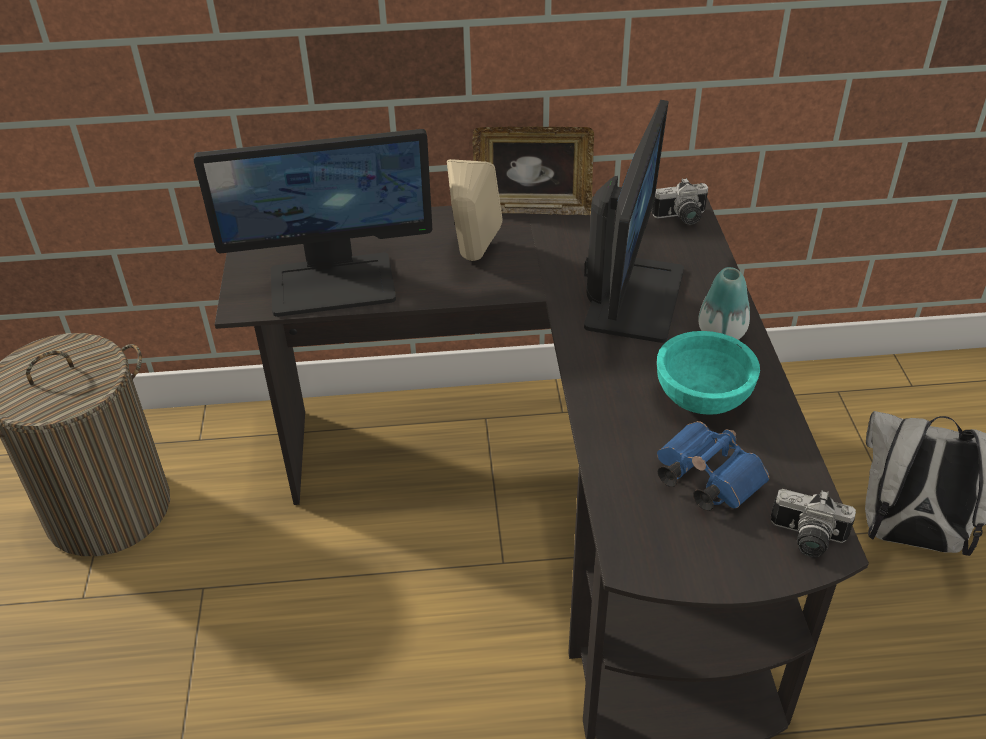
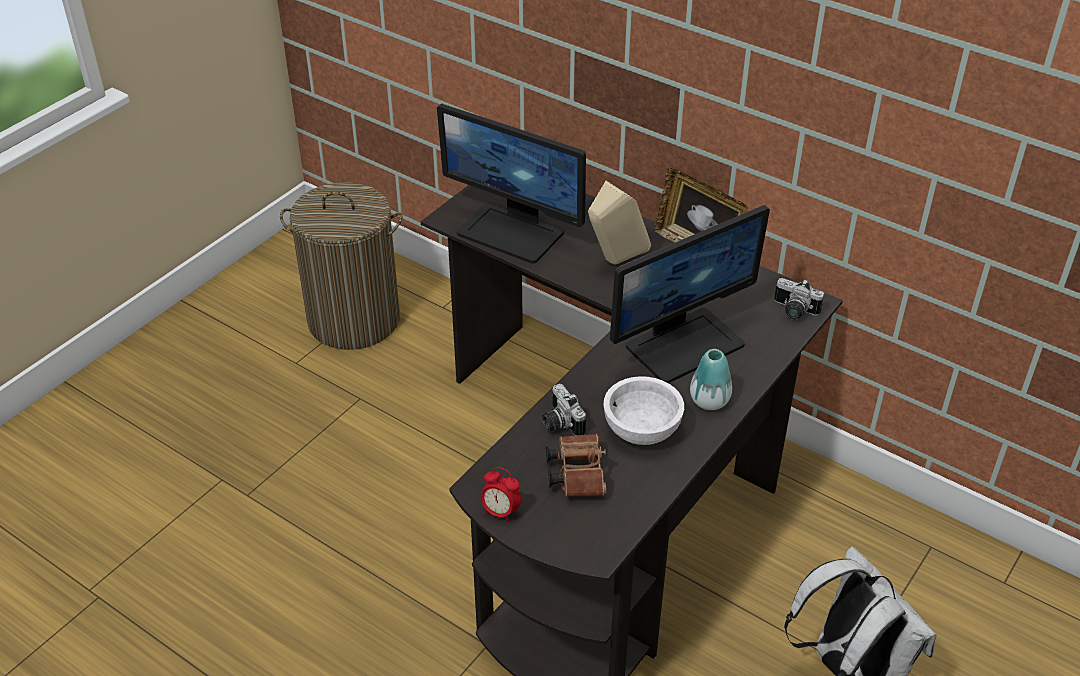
camera: 40 degrees right, 0 degrees up
(688, 572) = (500, 512): none -> alarm clock
(701, 397) = (641, 429): turquoise bowl -> white bowl
(703, 479) = (576, 473): blue binoculars -> brown binoculars
(806, 539) = (589, 542): camera -> camera (559, 423)

